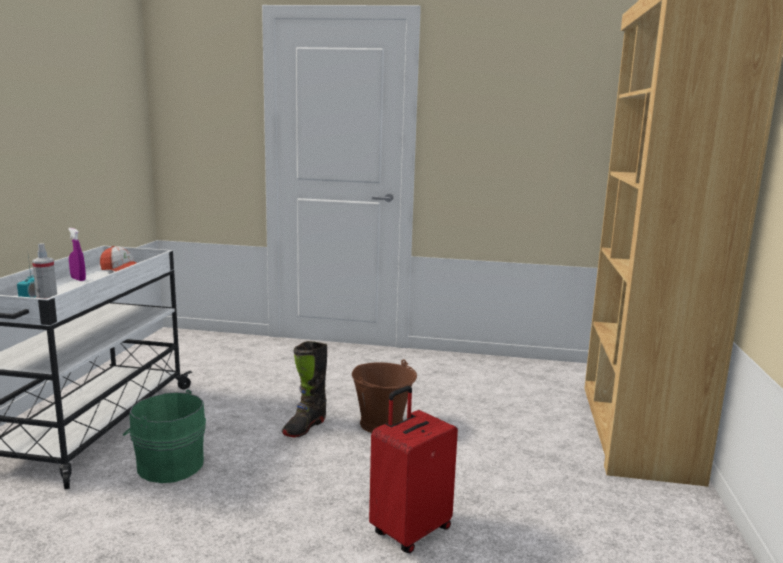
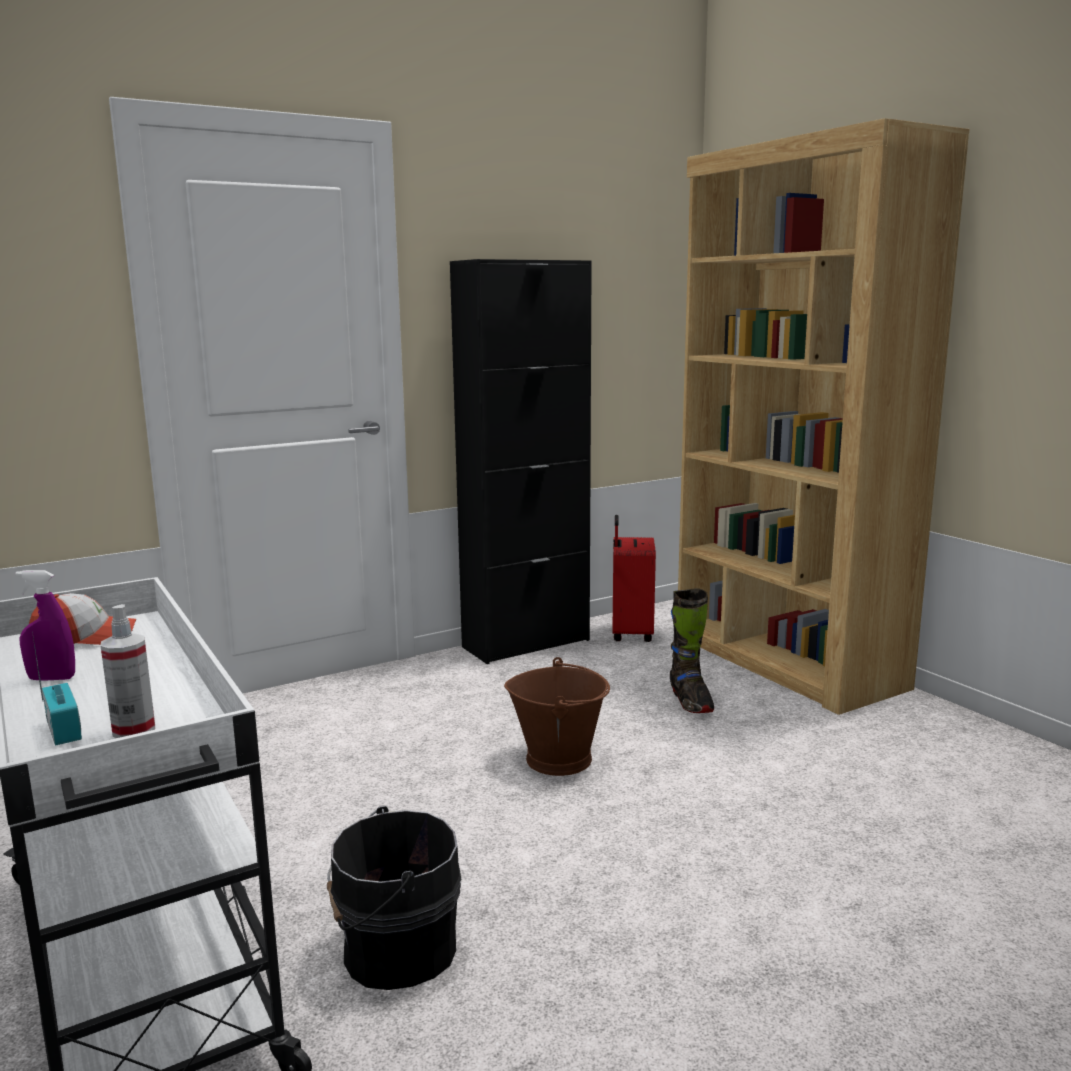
camera: 40 degrees left, 0 degrees up
(168, 465) = (394, 950): green bucket -> black bucket
(304, 427) = (479, 806): black boot -> black boot (690, 701)
(410, 530) = (798, 857): red suitcase -> red suitcase (630, 634)
(478, 361) = (526, 643): none -> black cabinet

